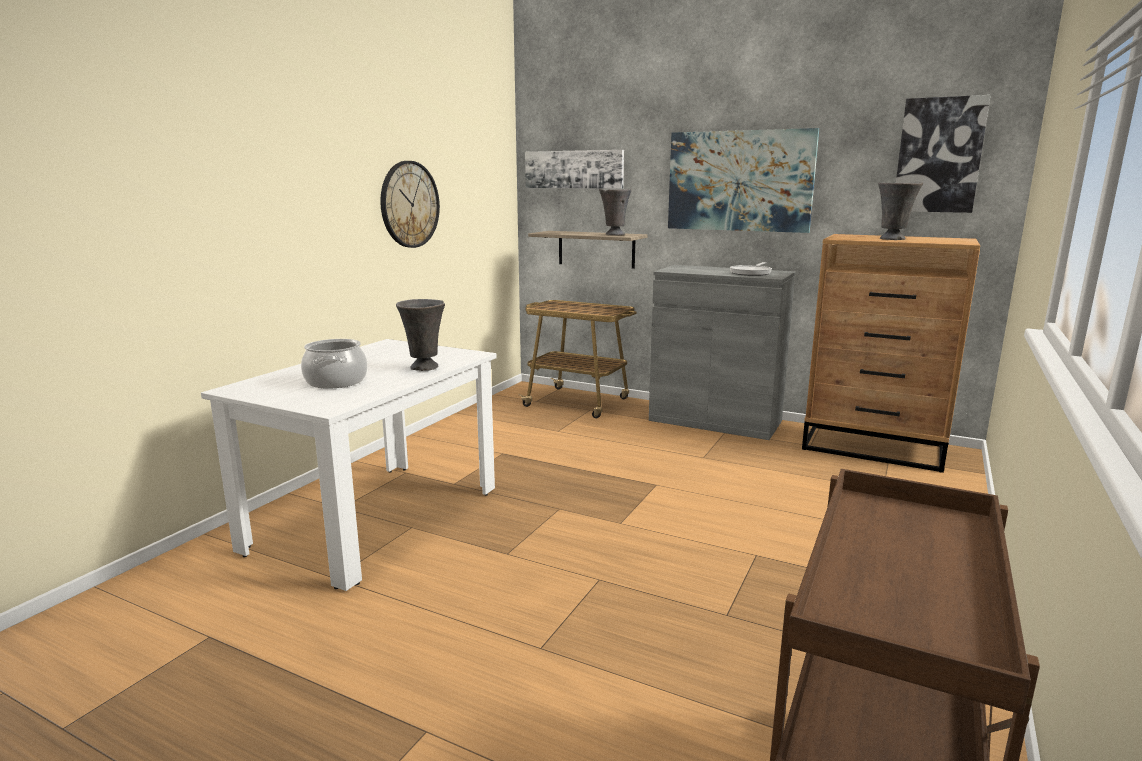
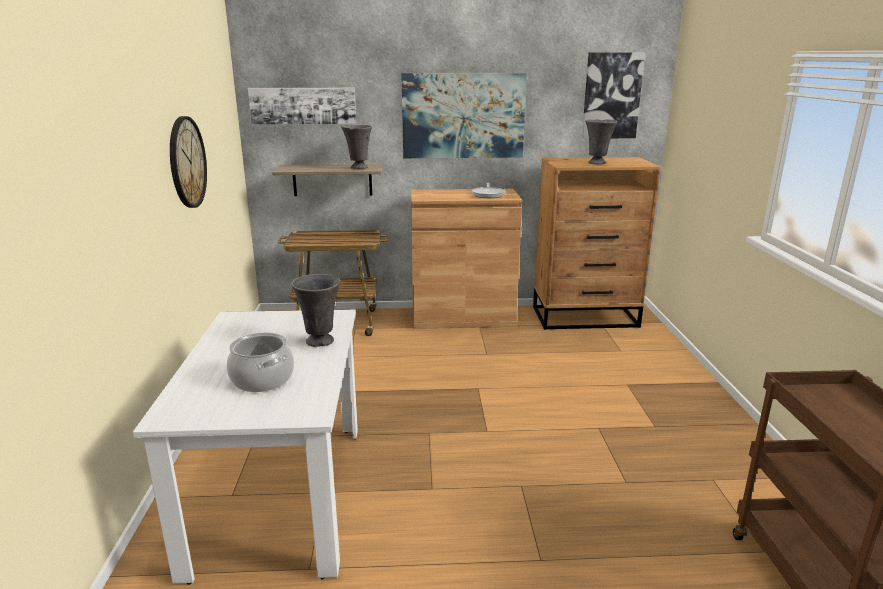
camera: 30 degrees left, 5 degrees up
(715, 421) = (462, 317): grey cabinet -> brown cabinet

